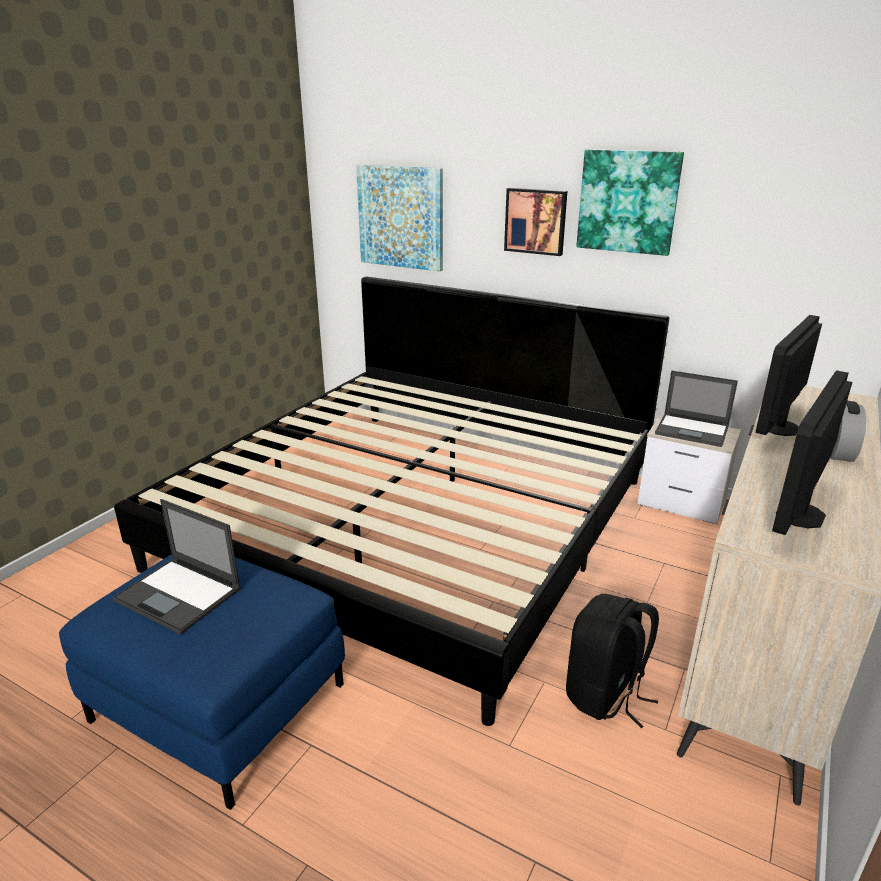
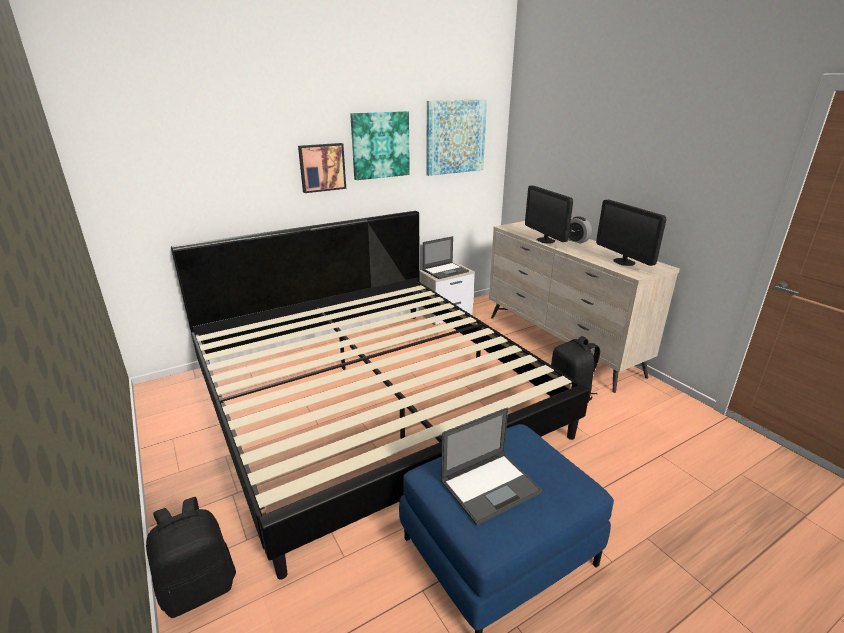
camera: 60 degrees left, 0 degrees up
(118, 537) = (199, 587): none -> black backpack
(401, 217) = (198, 184): picture -> picture (455, 137)

